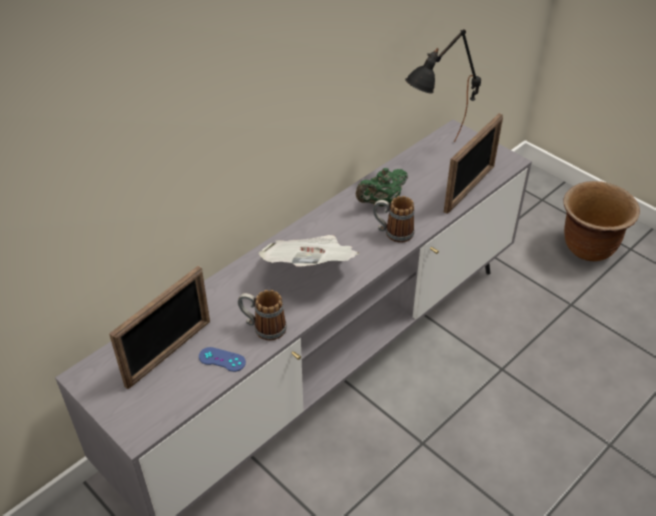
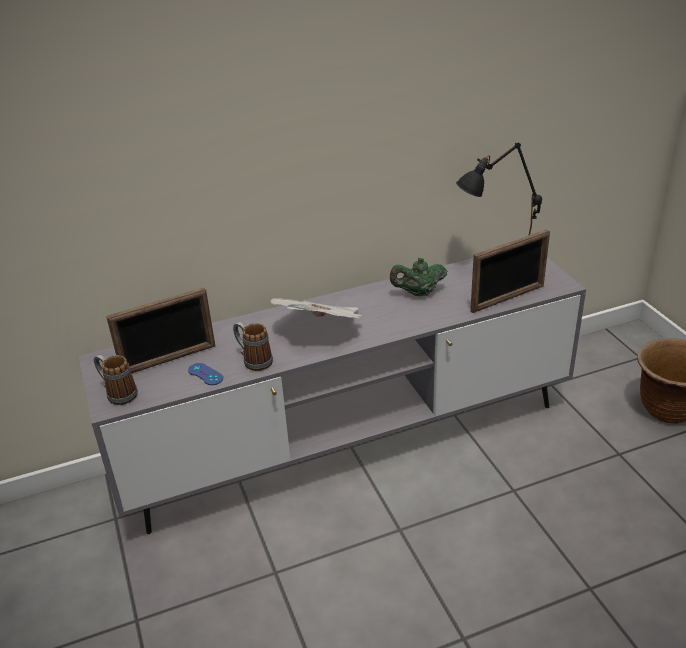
camera: 25 degrees right, 10 degrees down
(393, 232) = (412, 317): mug -> mug (118, 393)

